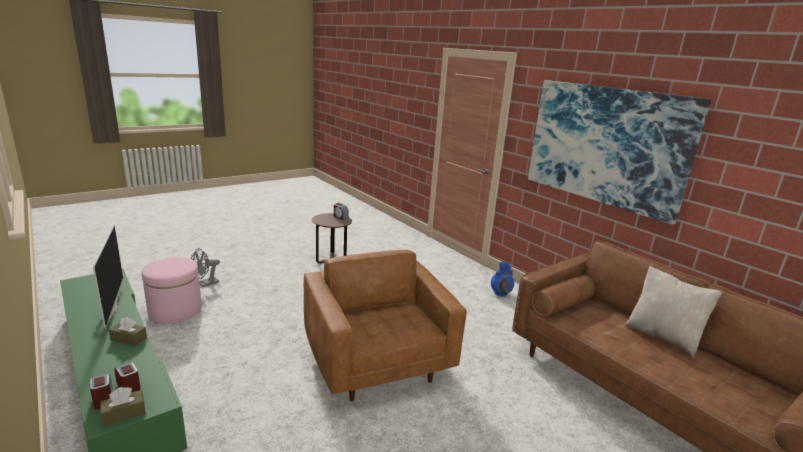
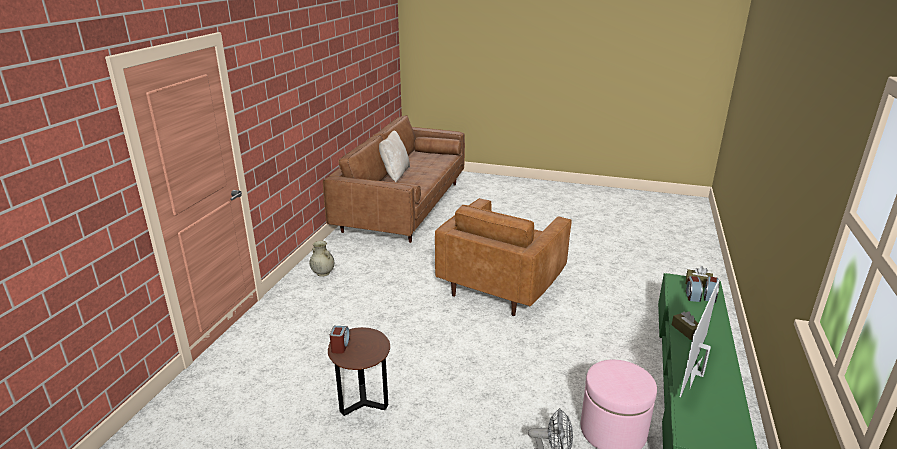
camera: 125 degrees left, 5 degrees up
(501, 293) = (322, 273): blue vase -> beige vase
(606, 145) = (306, 91): picture -> none

